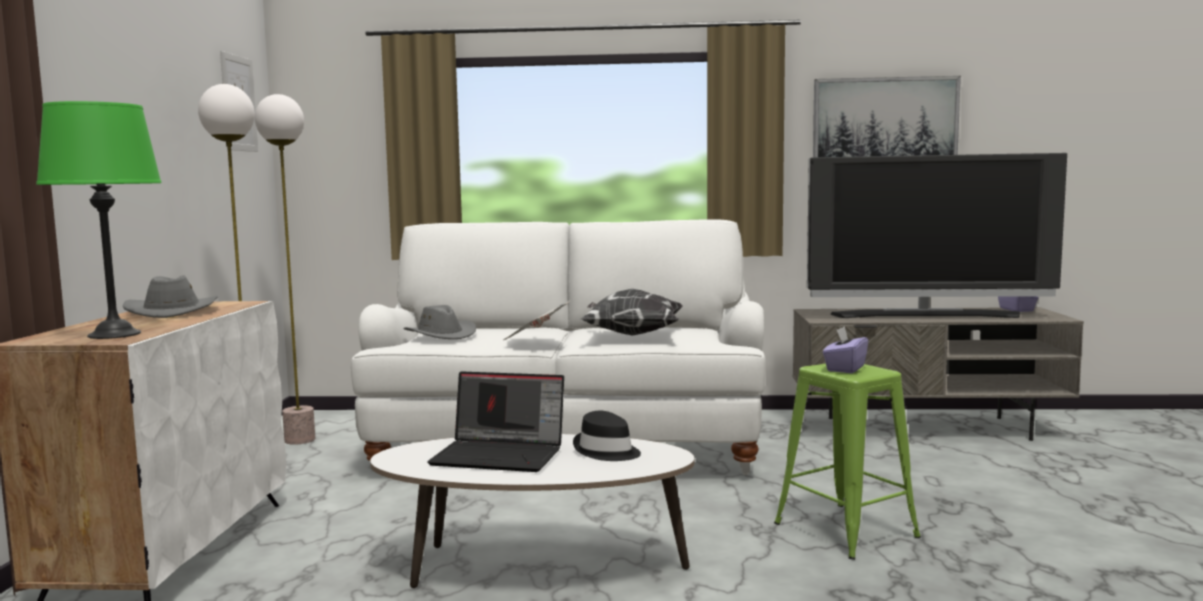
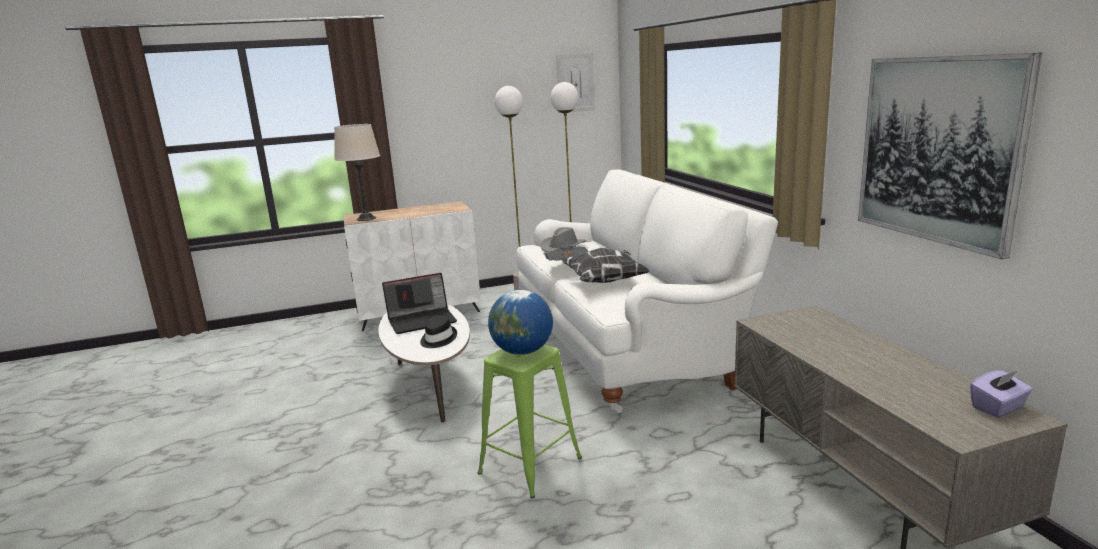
camera: 70 degrees right, 10 degrees up
(114, 334) = (366, 218): green table lamp -> beige table lamp
(172, 311) = (429, 209): grey hat -> none
(501, 455) = (422, 320): laptop -> laptop turned 105 degrees counterclockwise
(845, 368) = (522, 351): purple tissue box -> globe
(926, 315) = (857, 360): television -> none

